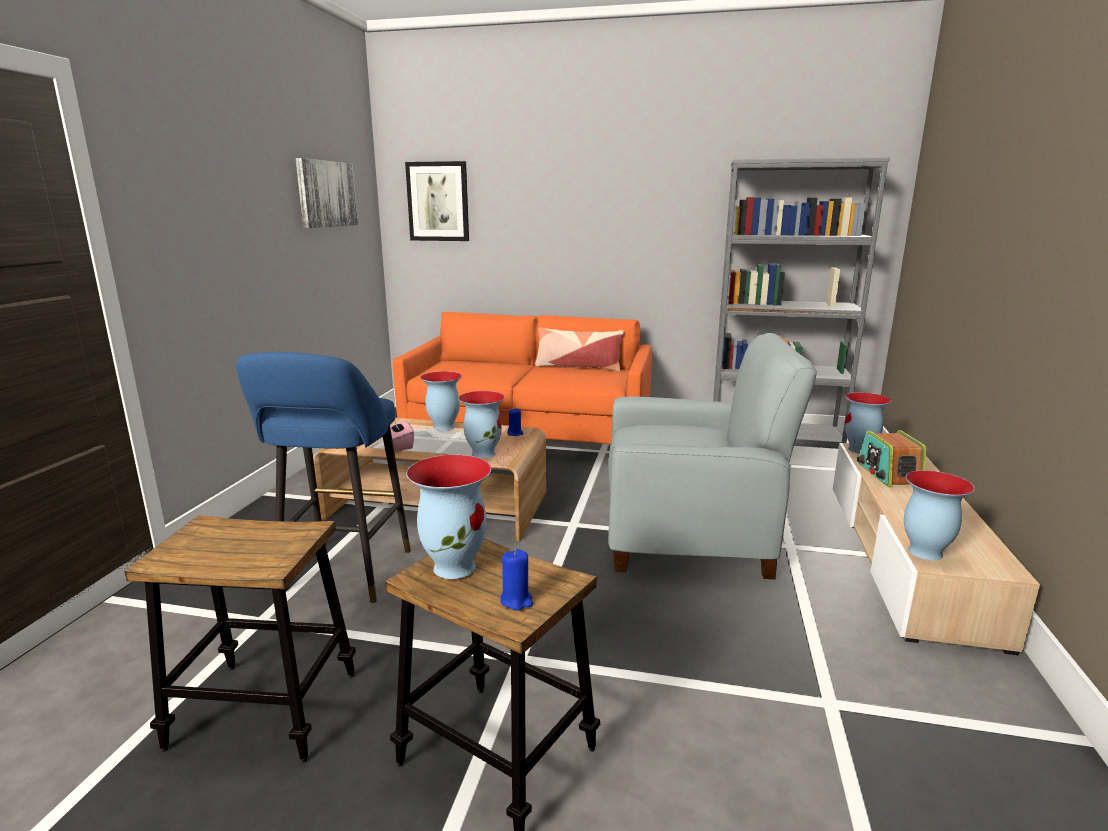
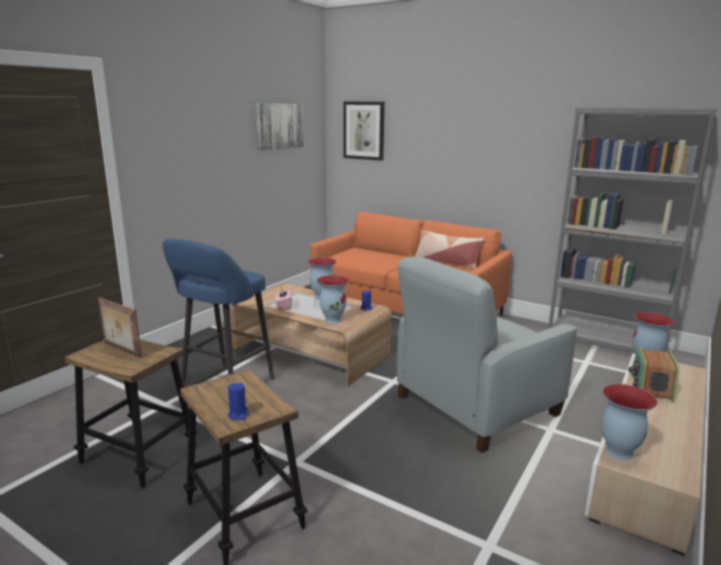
camera: 20 degrees right, 0 degrees up
(226, 540) = (121, 349): none -> picture frame
(455, 566) = (223, 388): vase -> none
(689, 536) = (474, 406): grey armchair -> grey armchair turned 120 degrees clockwise

